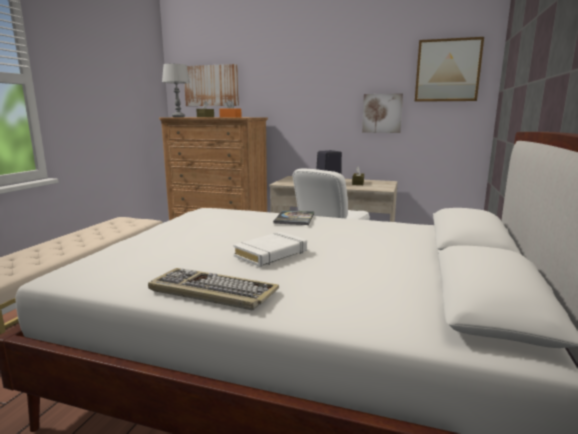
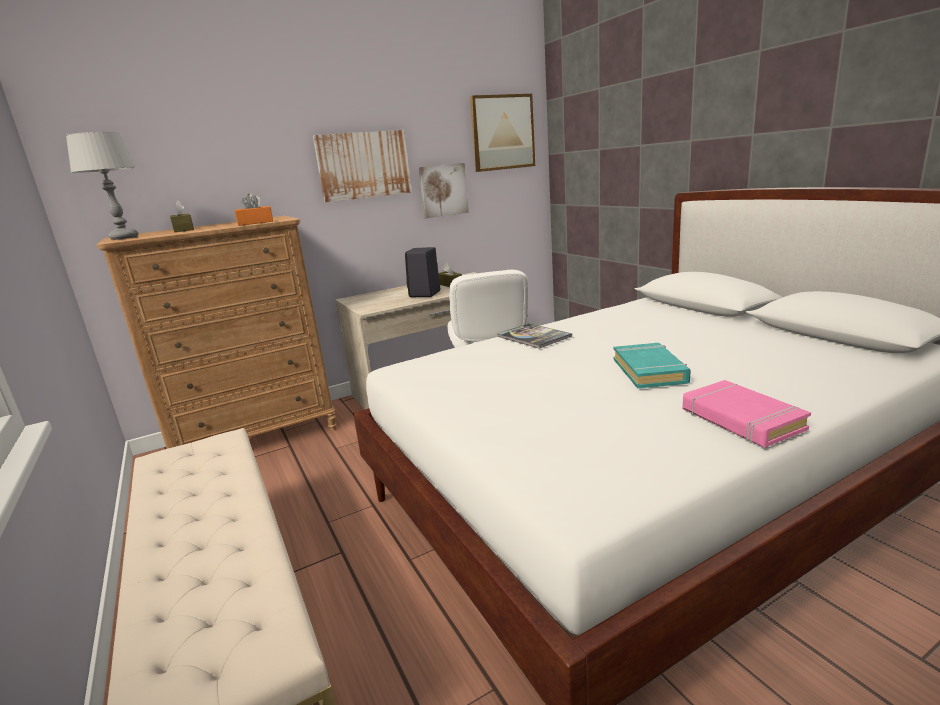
camera: 45 degrees left, 5 degrees up
(211, 85) = (158, 171): picture -> picture (364, 165)
(211, 291) = (740, 419): keyboard -> pink book
(271, 254) = (649, 371): white book -> turquoise book

